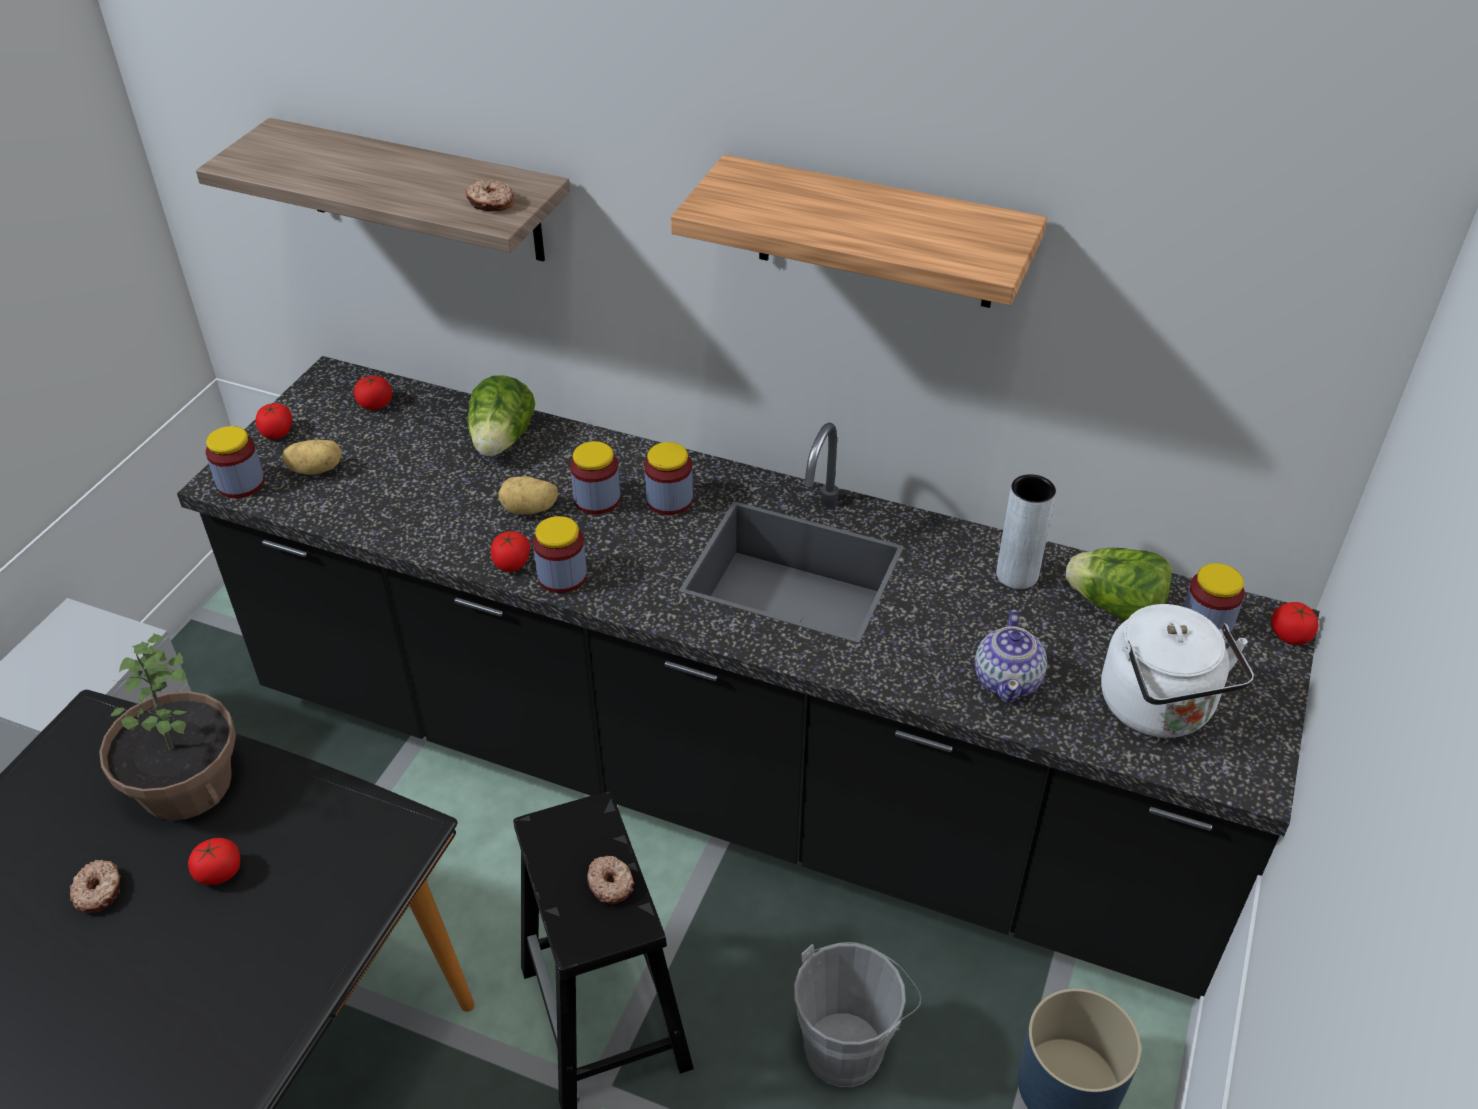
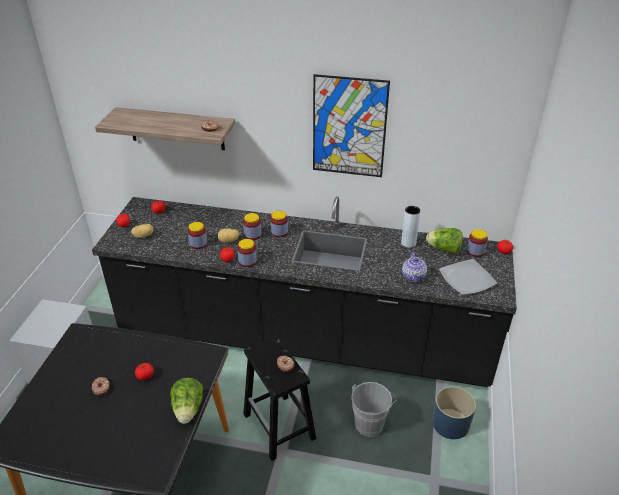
camera: 10 degrees left, 5 degrees down
(185, 785) = (122, 349): potted plant -> none
(241, 483) = (116, 243): jar -> jar (198, 244)
(502, 442) = (211, 219): lettuce -> lettuce (188, 409)
(876, 233) = (349, 127): shelf -> picture
(1160, 710) = (466, 279): white kettle -> plate

